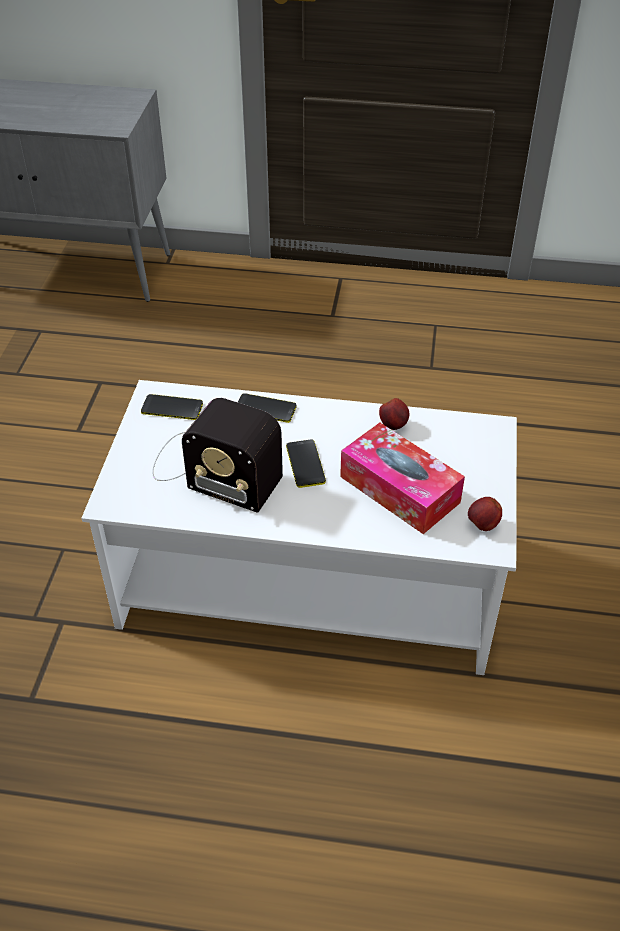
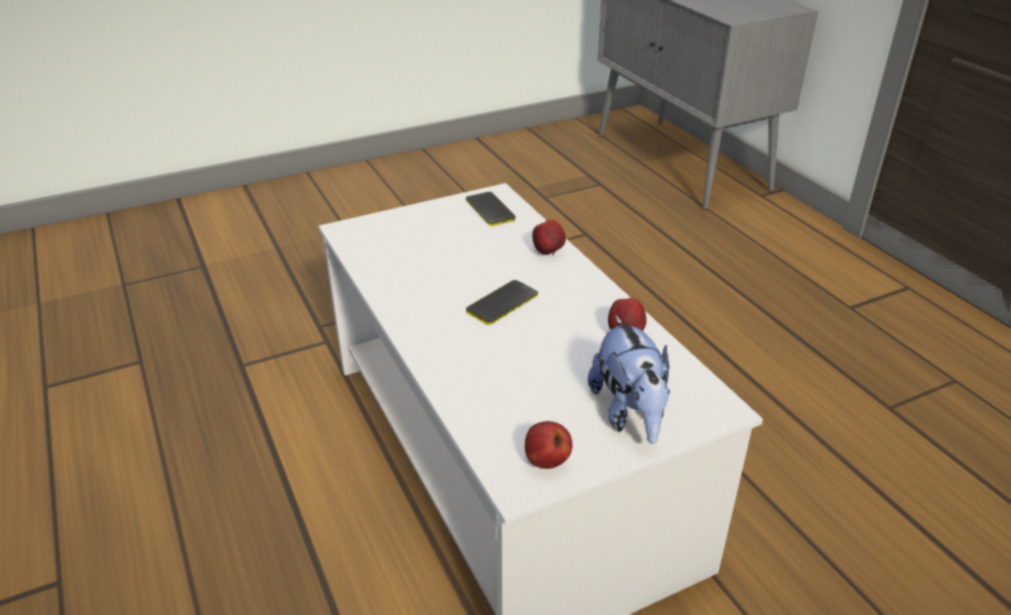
camera: 55 degrees right, 10 degrees down
(212, 469) = (438, 258): radio -> none
(265, 409) = (549, 252): phone -> apple
(399, 489) = (534, 376): tissue box -> none
(470, 467) = (629, 413): none -> plush toy

